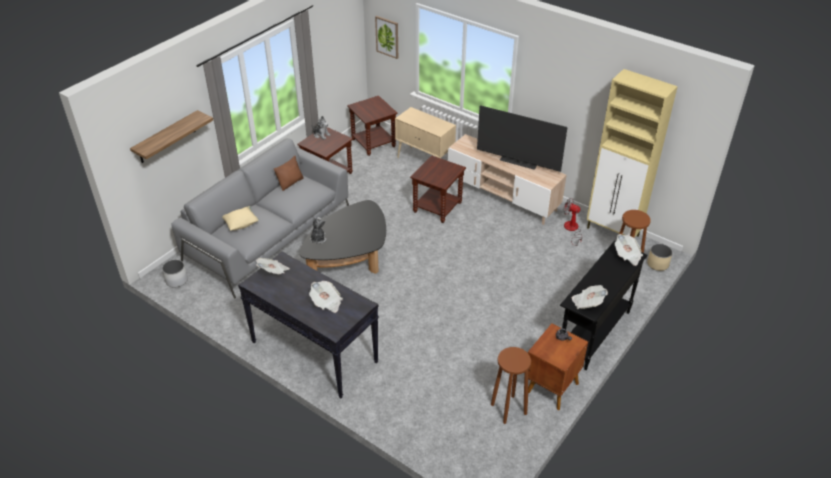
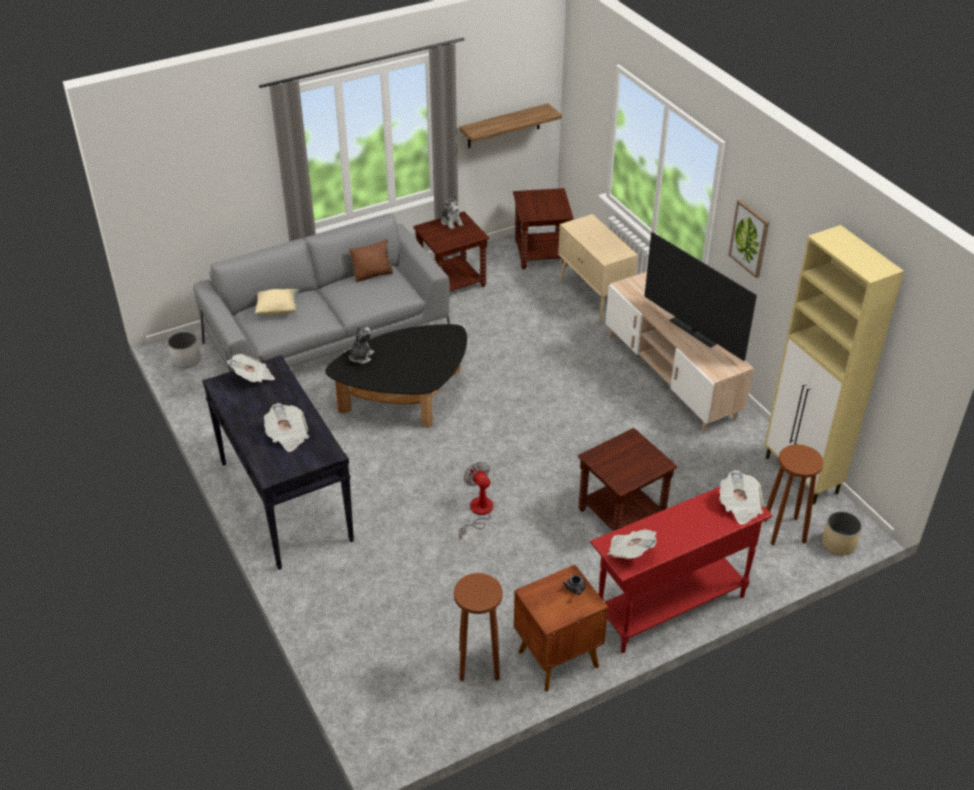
camera: 25 degrees right, 0 degrees up
(166, 137) = (208, 171): shelf -> shelf (504, 126)
(387, 37) = (584, 106): picture -> picture (749, 238)
(437, 207) = (568, 364): brown side table -> brown side table (621, 513)
(572, 230) = (741, 453): fan -> fan (478, 512)
(593, 333) = (670, 607): black console table -> red console table

